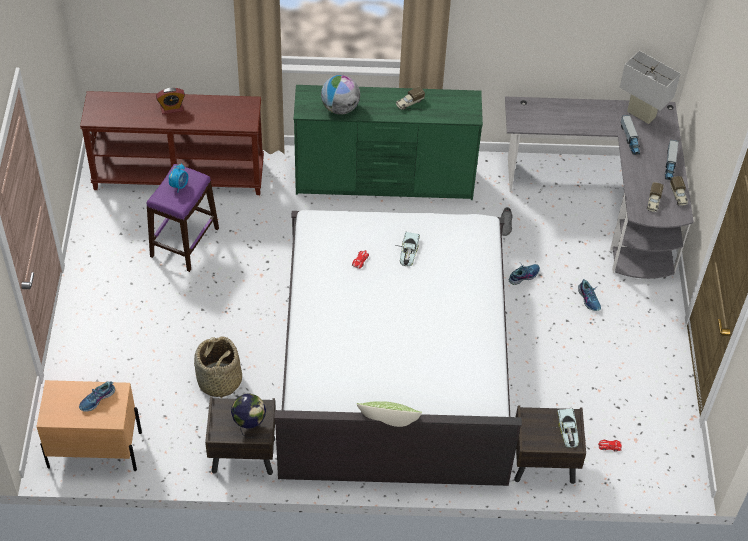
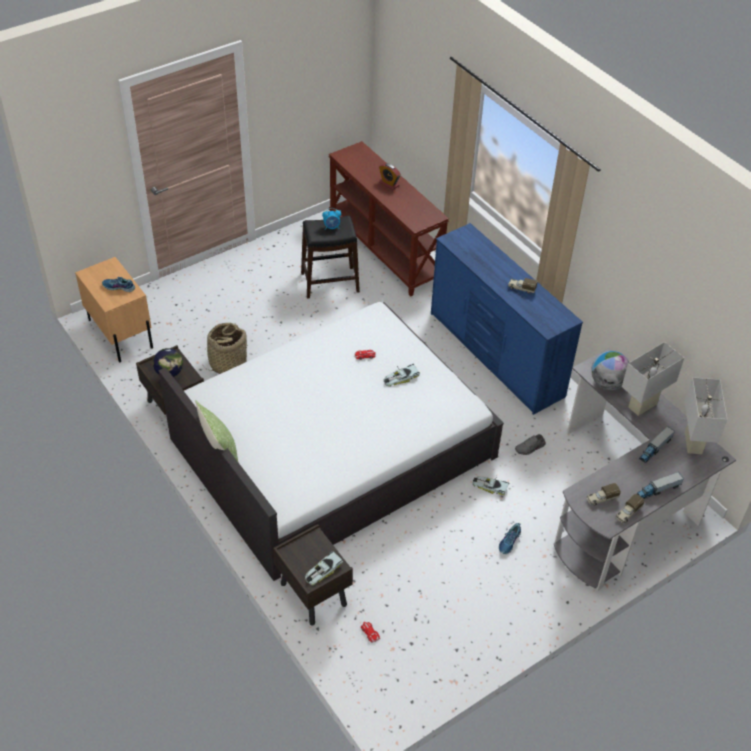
camera: 55 degrees right, 5 degrees down
(184, 242) = (329, 282): purple stool -> black stool
(340, 108) = (473, 255): globe -> globe (607, 383)
(385, 182) = (495, 355): green dresser -> blue dresser
(523, 276) = (490, 486): shoe -> toy car
(582, 117) = (642, 406): none -> white table lamp

